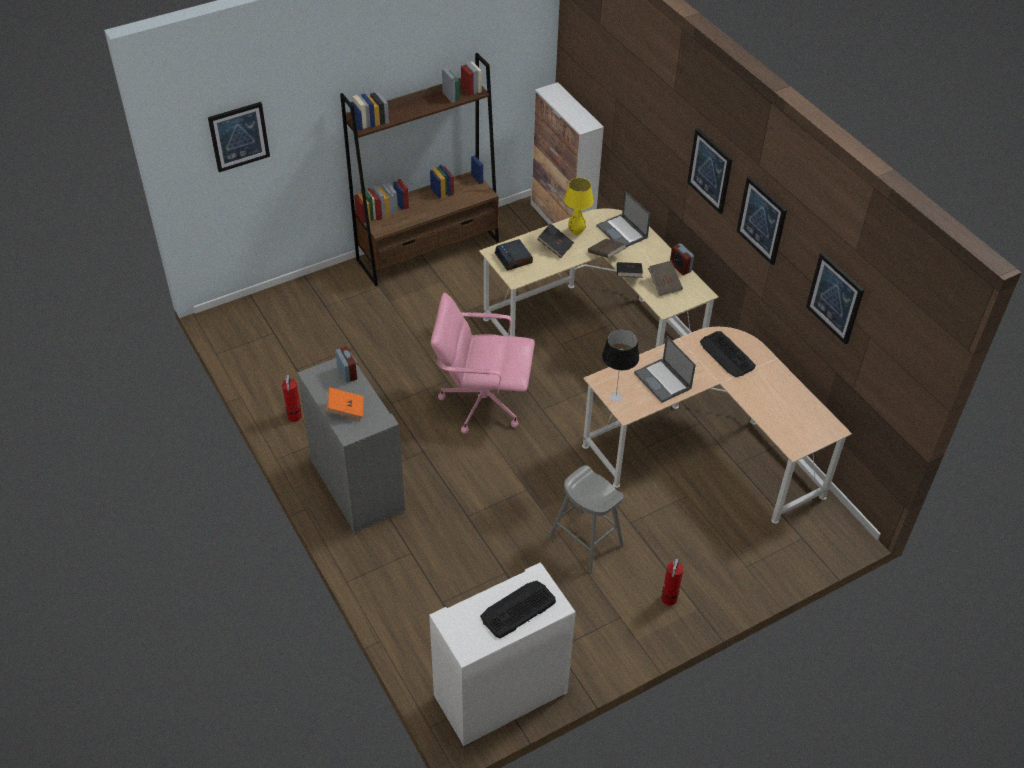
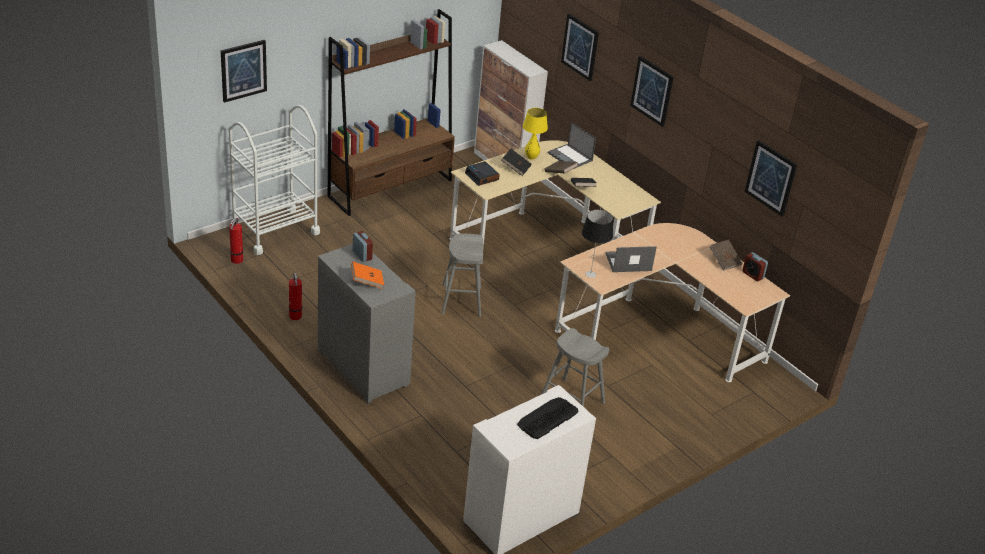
camera: 10 degrees left, 10 degrees down
(291, 303) = (275, 230): none -> white cart
(482, 402) = (461, 300): pink office chair -> grey stool
(663, 381) = (627, 262): laptop -> laptop turned 120 degrees clockwise
(664, 284) = (614, 193): brown book -> brown book (724, 261)
(668, 600) = (651, 441): fire extinguisher -> fire extinguisher (236, 261)
(680, 267) = (624, 181): alarm clock -> alarm clock (752, 275)
(727, 355) = (677, 242): keyboard -> none
(762, 220) = (702, 124): picture -> picture (580, 47)

